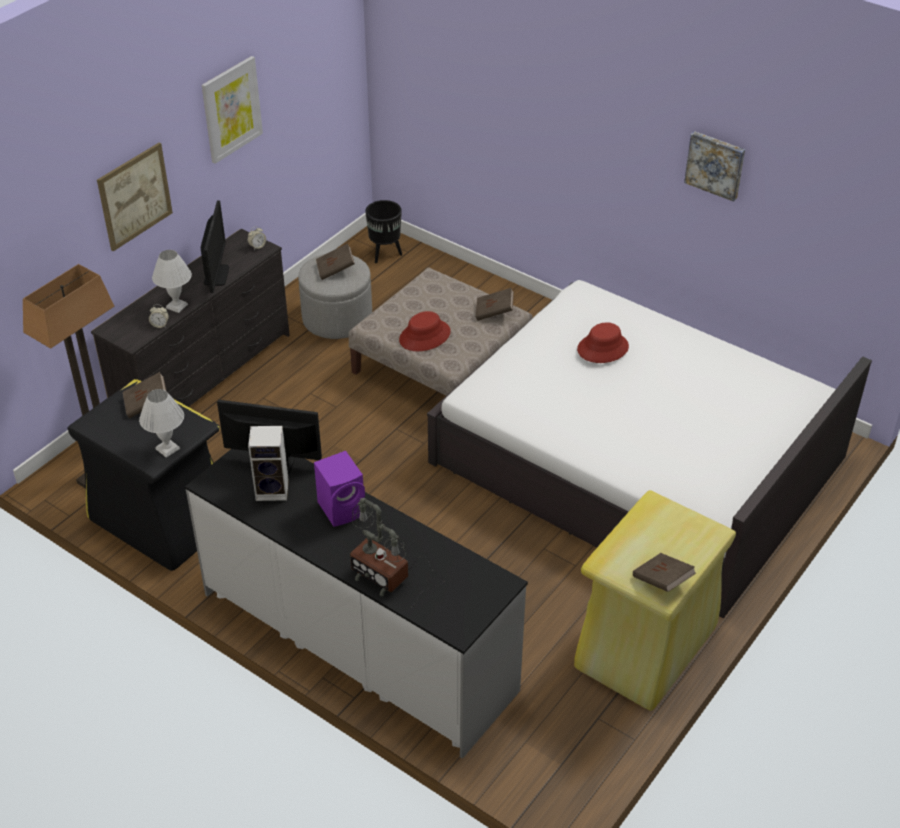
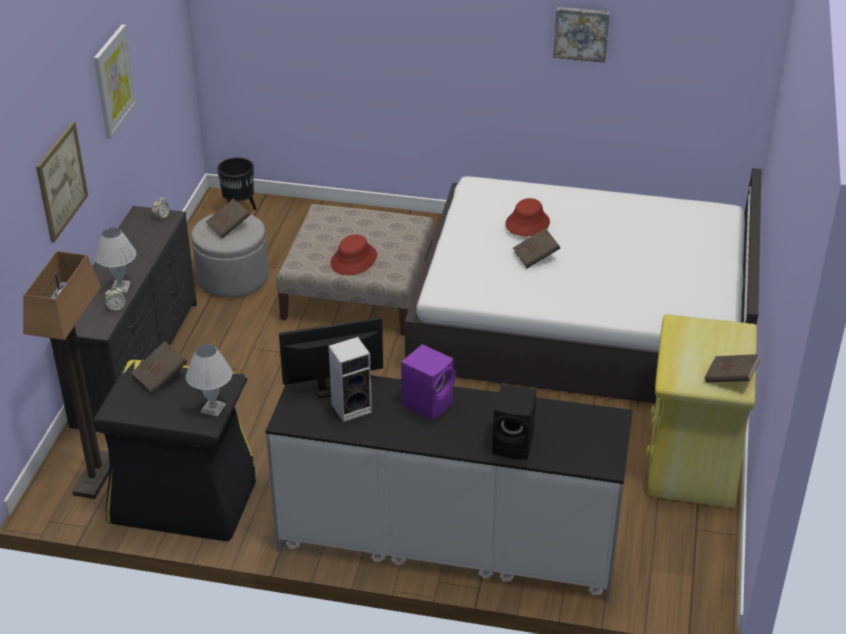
camera: 25 degrees left, 5 degrees down
(216, 275) = (139, 251): monitor -> none
(390, 577) = (514, 444): table lamp -> black speaker
(494, 312) = (401, 224): brown book -> brown book (535, 257)

